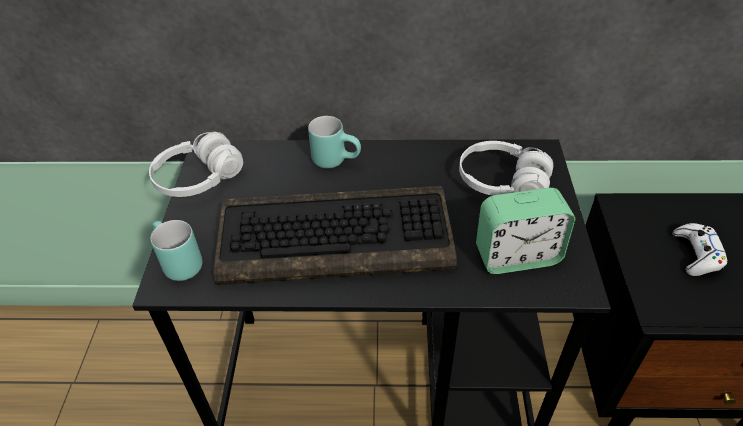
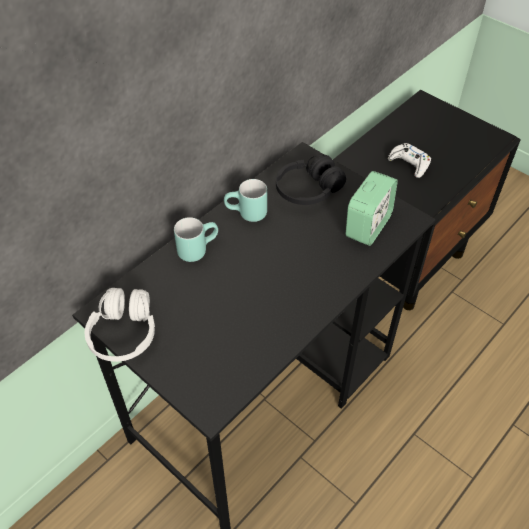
camera: 50 degrees left, 5 degrees up
(176, 264) = (198, 392): turquoise mug -> turquoise mug (246, 215)
(337, 236) = (267, 293): keyboard -> none
(502, 182) = (308, 190): white headphones -> black headphones

